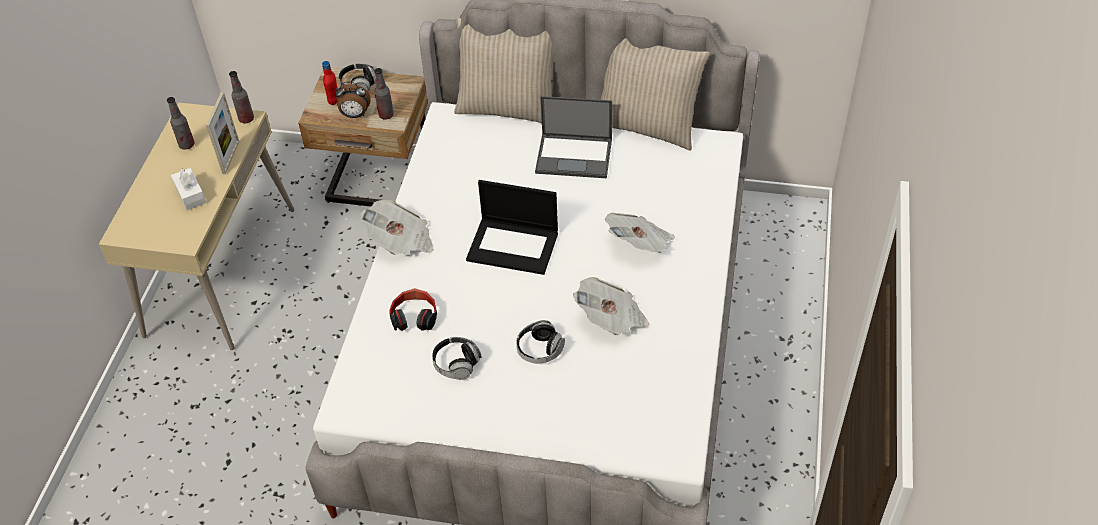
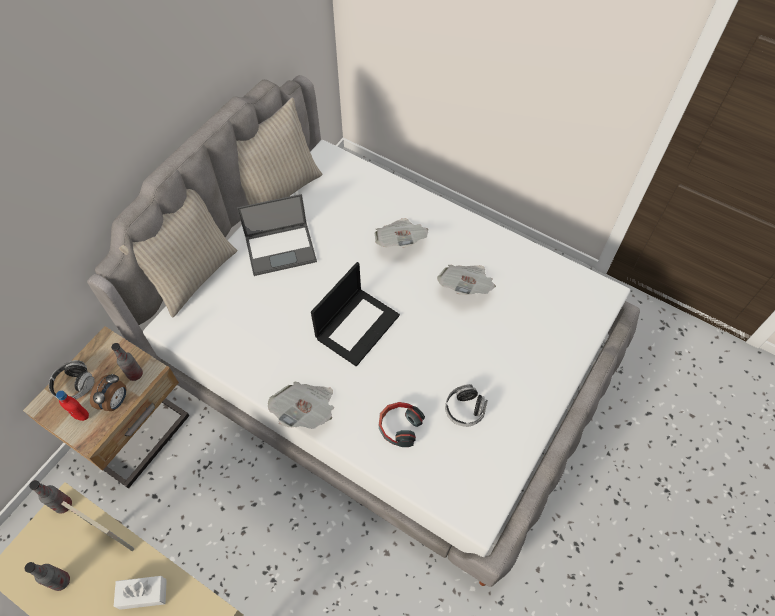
camera: 70 degrees left, 10 degrees up
(539, 350) = (475, 345): headphones -> none
(575, 156) = (281, 248): laptop -> laptop turned 45 degrees clockwise

